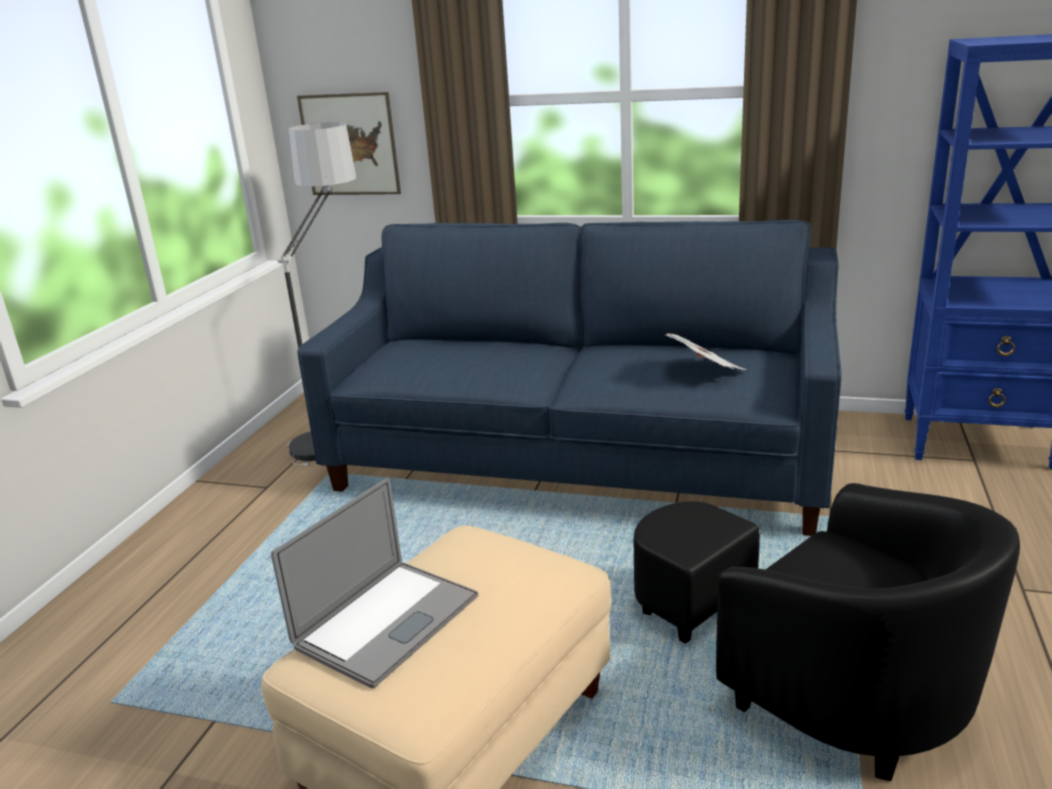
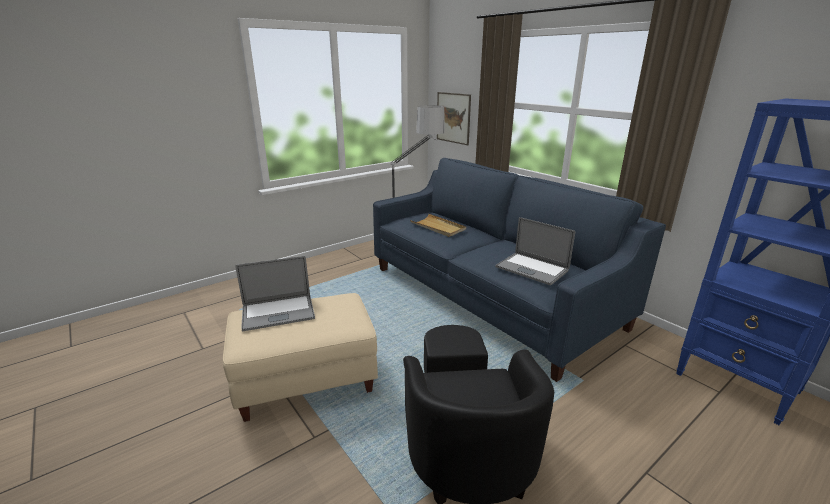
camera: 35 degrees right, 0 degrees up
(462, 359) = (438, 227): none -> beige tray
(704, 372) = (531, 268): newspaper -> laptop

